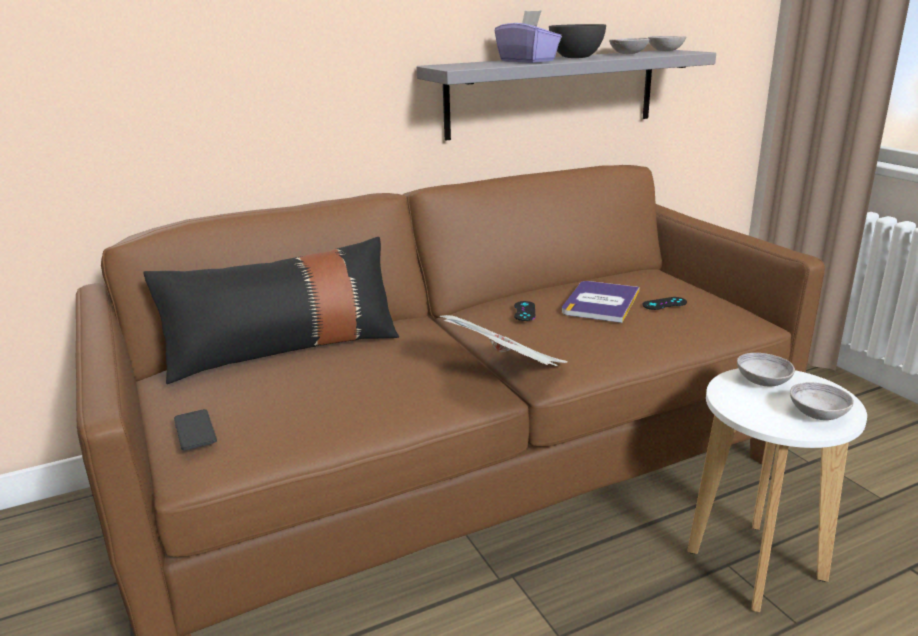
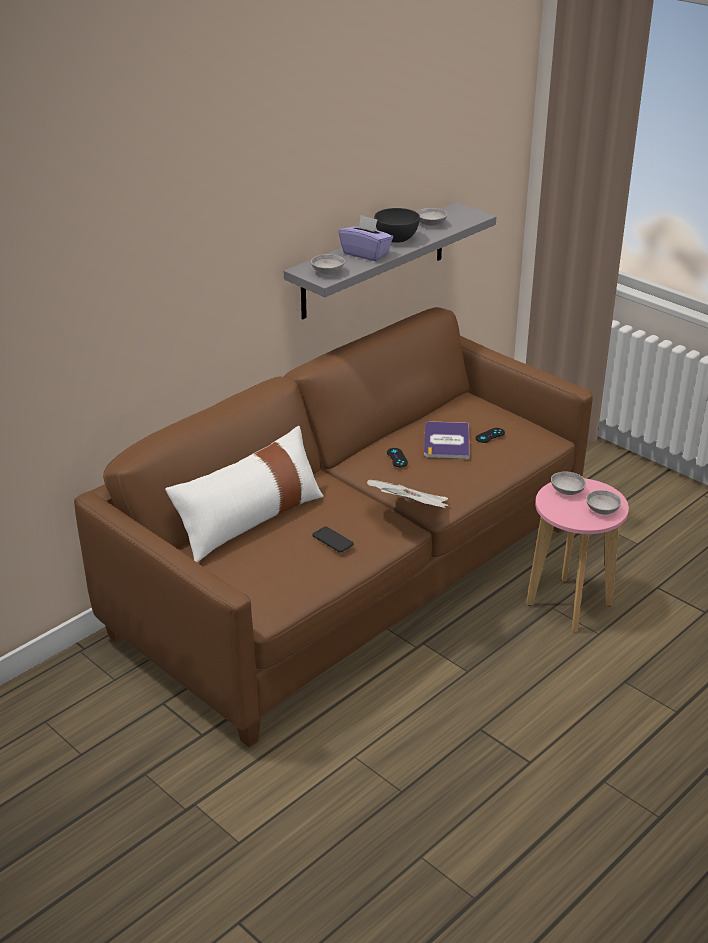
camera: 20 degrees left, 10 degrees up
(195, 430) = (248, 591): phone -> phone (332, 540)
(284, 349) = (250, 520): black pillow -> white pillow
(666, 51) = (455, 212): grey bowl -> grey bowl (328, 272)
(756, 565) = (569, 604): white stool -> pink stool

